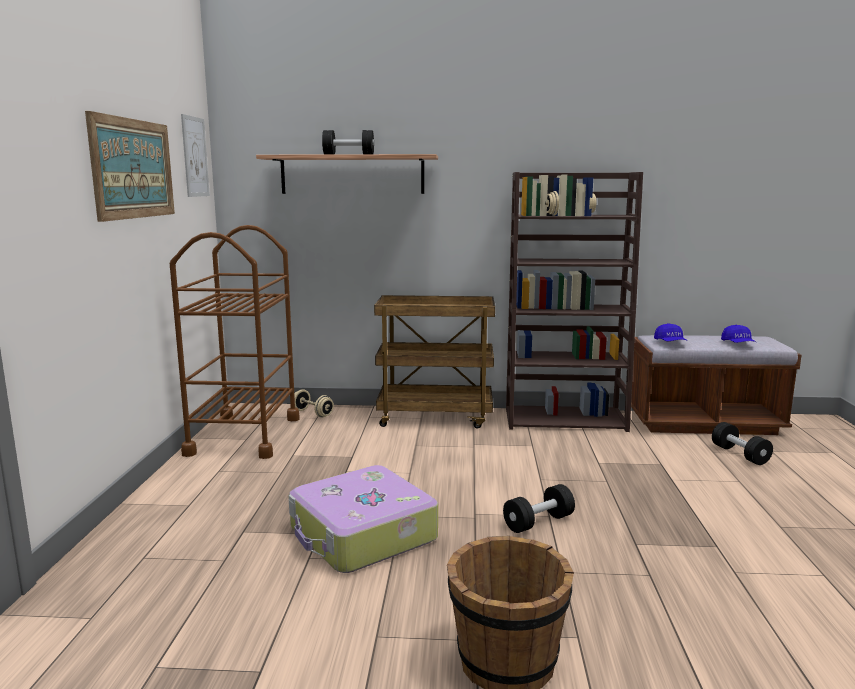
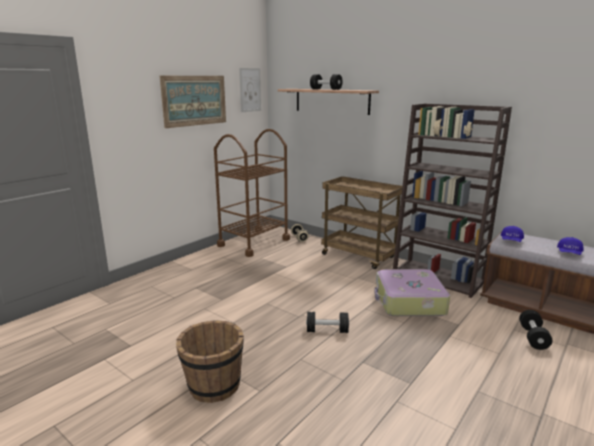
camera: 35 degrees right, 5 degrees up
(362, 535) = (237, 306): suitcase -> suitcase (409, 302)

